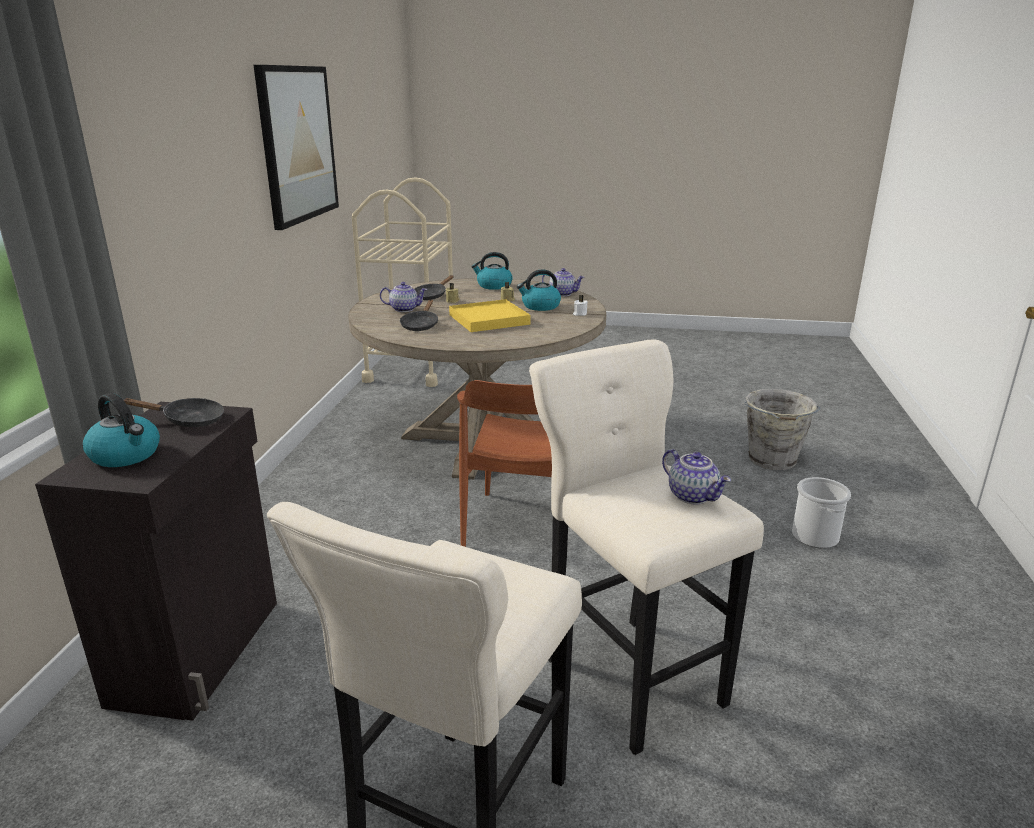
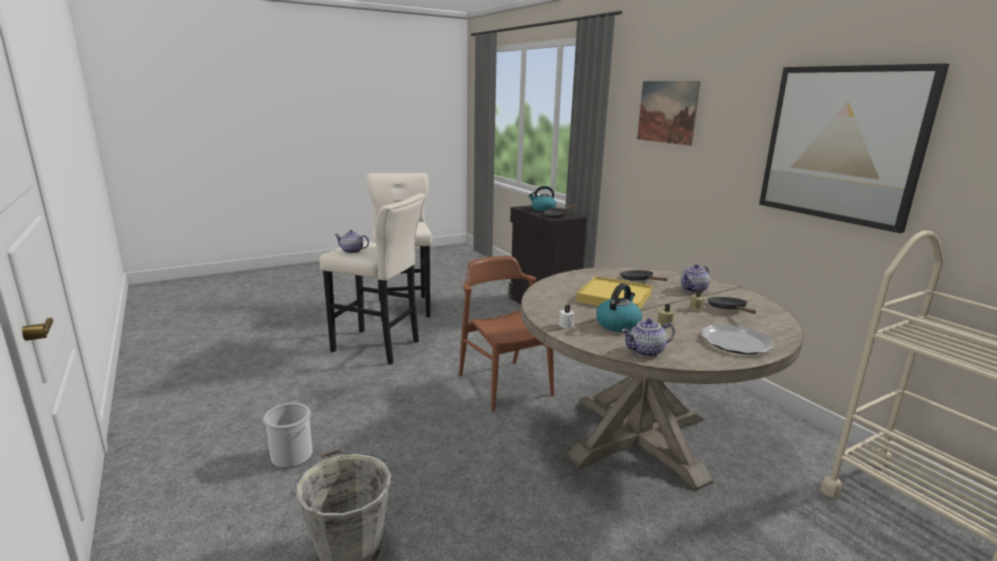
camera: 140 degrees right, 5 degrees down
(157, 140) = (667, 112): none -> picture
(493, 286) = (735, 342): kettle -> plate

